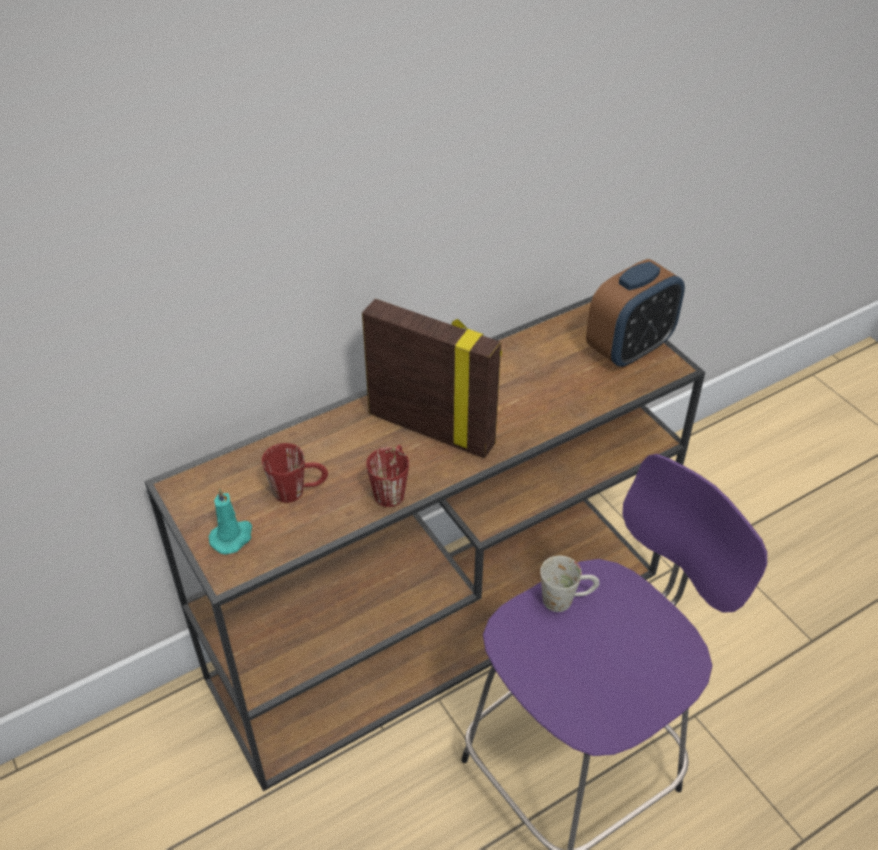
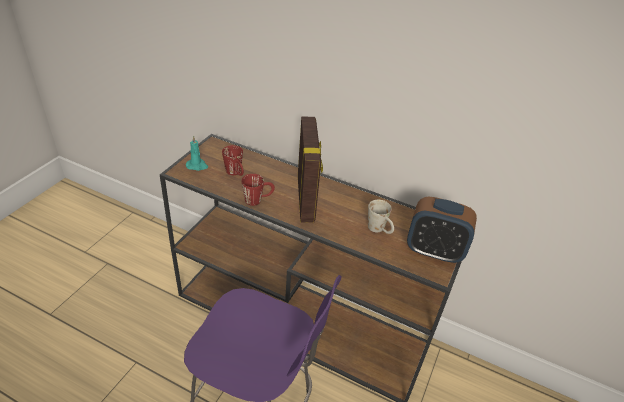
camera: 55 degrees right, 5 degrees down
(567, 599) = (274, 314): white mug -> white mug (379, 230)

